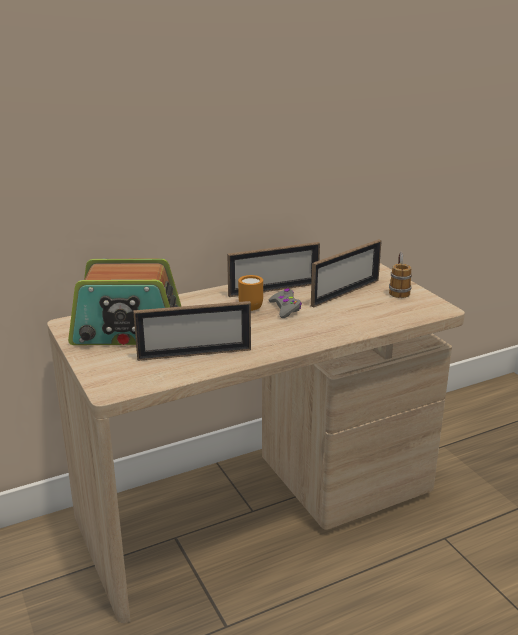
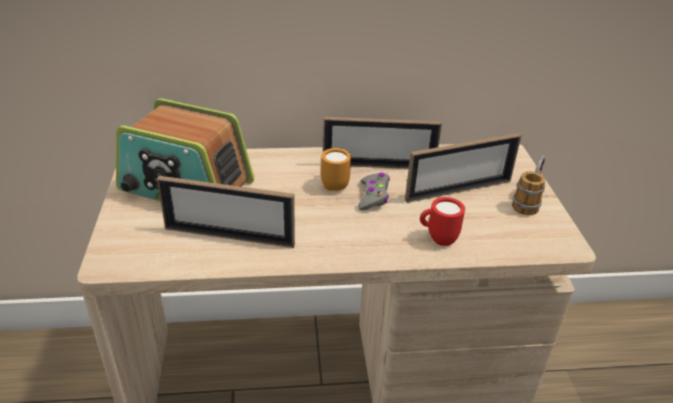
camera: 20 degrees right, 10 degrees up
(352, 323) = (437, 239): none -> red mug

